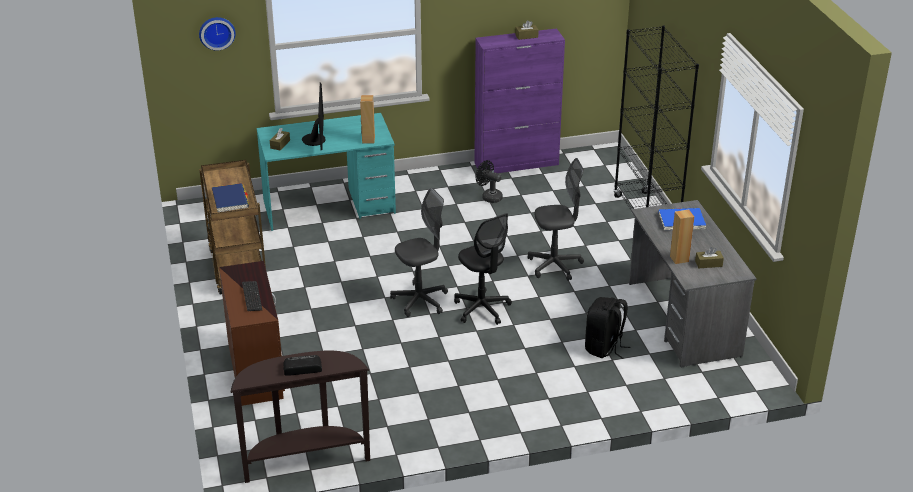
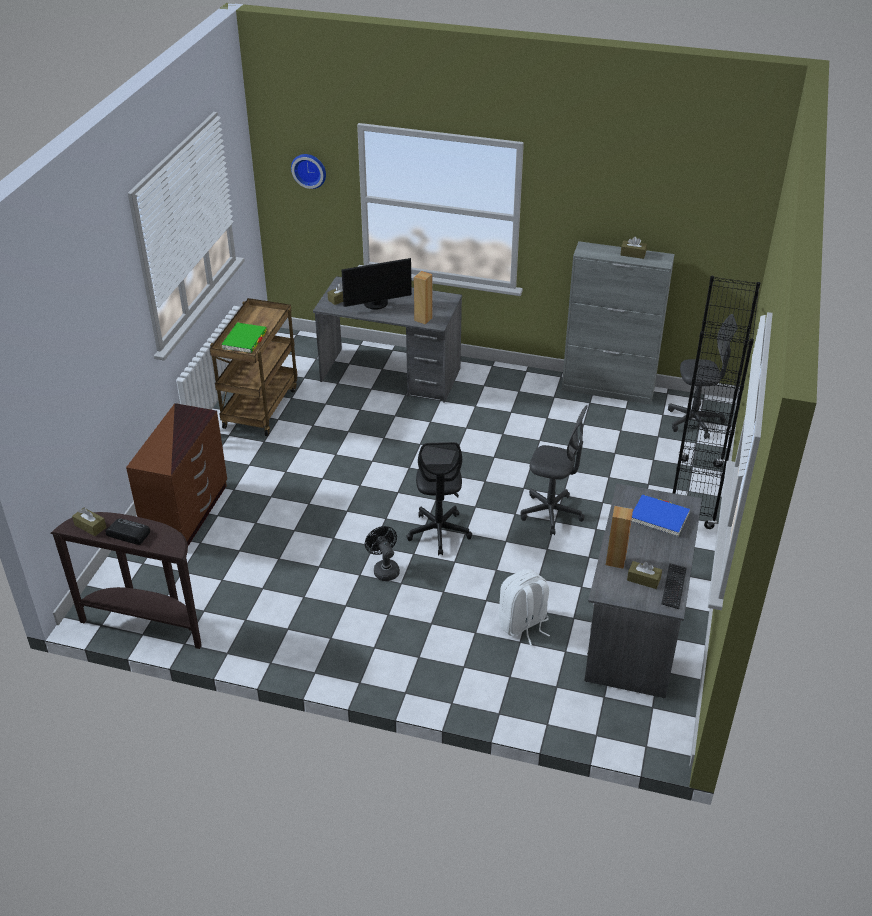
camera: 30 degrees right, 5 degrees up
(230, 200) = (244, 340): blue book -> green book
(252, 297) = (172, 443): keyboard -> keyboard (673, 587)
(262, 374) = (90, 526): none -> brown tissue box
(316, 139) = (376, 304): monitor -> monitor turned 45 degrees clockwise
(329, 207) = (391, 375): turquoise desk -> grey desk
(420, 301) = (388, 501): grey office chair -> grey office chair (694, 421)
(489, 197) = (549, 415): black fan -> black fan (384, 569)
(517, 163) = (608, 389): purple cabinet -> grey cabinet
(604, 348) = (523, 625): black backpack -> white backpack

